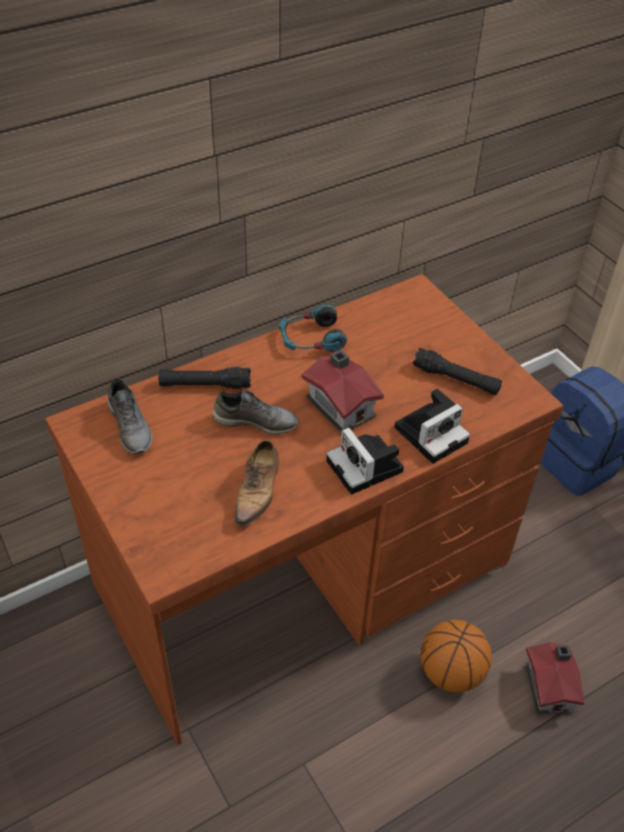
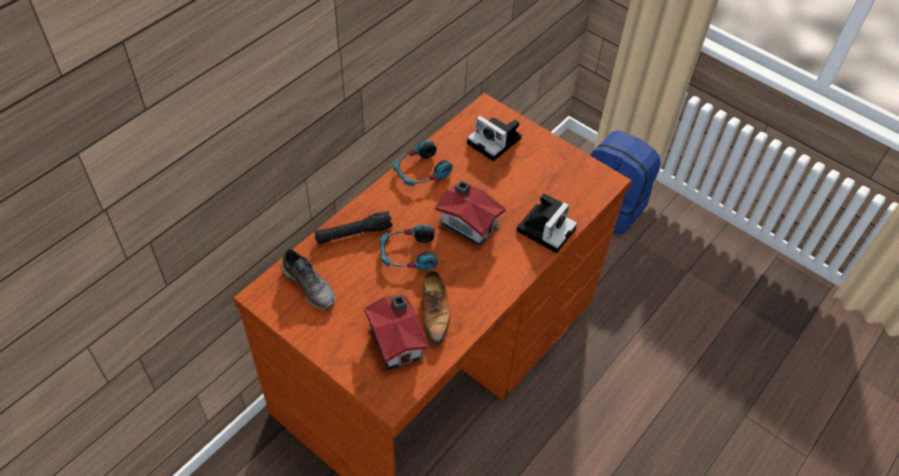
camera: 20 degrees left, 5 degrees up
(256, 421) = (408, 254): grey shoe -> headphones
(367, 468) = (509, 270): camera -> camera (496, 142)
(450, 672) = (577, 400): basketball -> none
(456, 379) = (546, 178): black flashlight -> none
(550, 686) = (651, 388): toy house -> toy house (397, 340)

